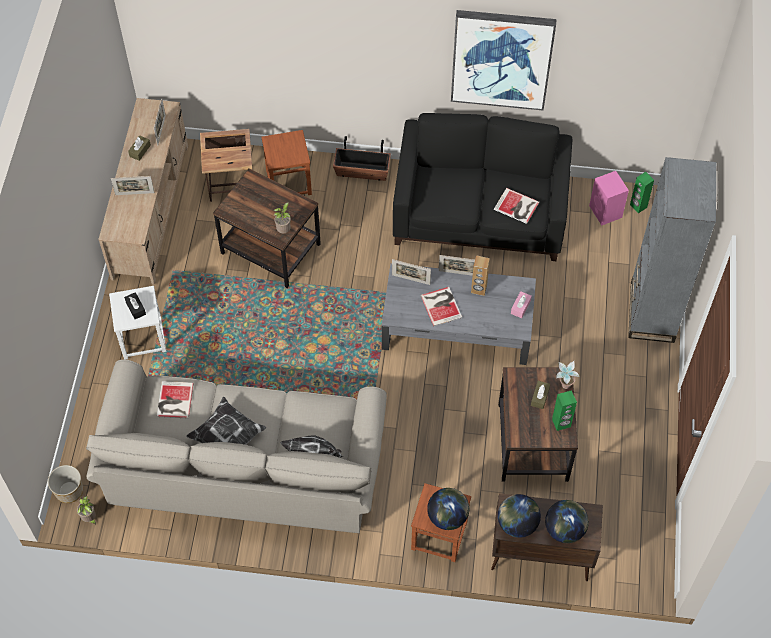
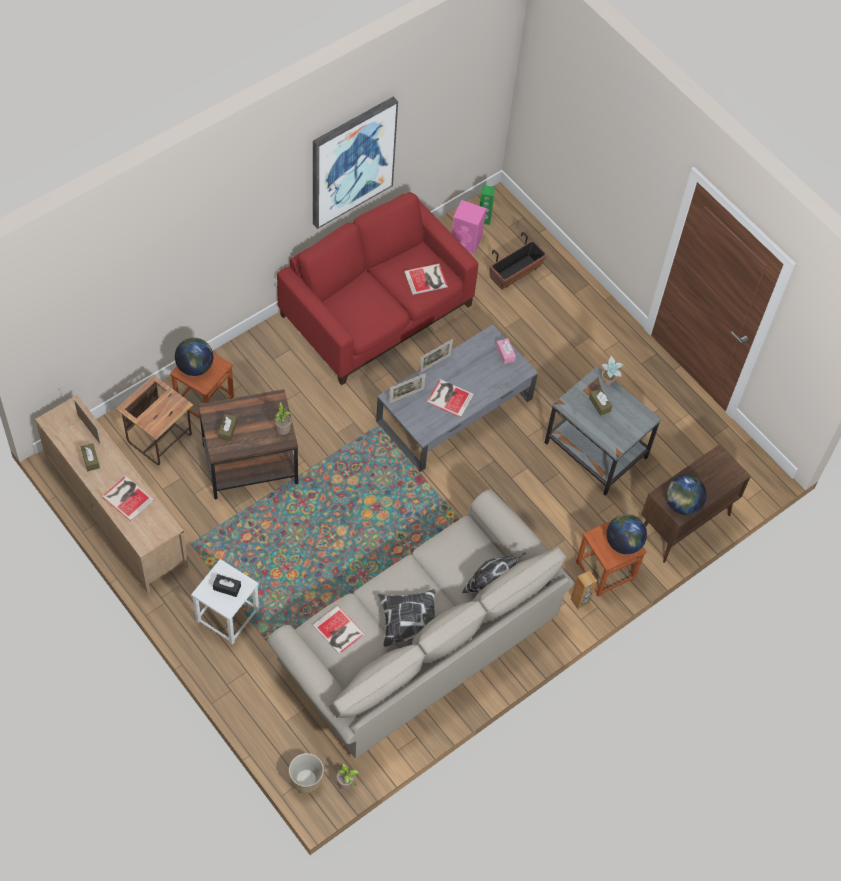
camera: 50 degrees left, 0 degrees up
(135, 193) = (127, 497): picture frame -> book
(248, 200) = (227, 430): none -> brown tissue box
(362, 171) = (253, 347): planter -> planter (515, 272)
(478, 289) = (462, 364): brown speaker -> brown speaker (580, 601)
(479, 212) = (377, 310): black sofa -> red sofa
(533, 443) = (596, 450): brown side table -> grey side table
(561, 423) = (633, 411): green speaker -> none
(564, 529) = (715, 481): globe -> globe (195, 366)
(651, 312) = (574, 291): grey bookcase -> none

